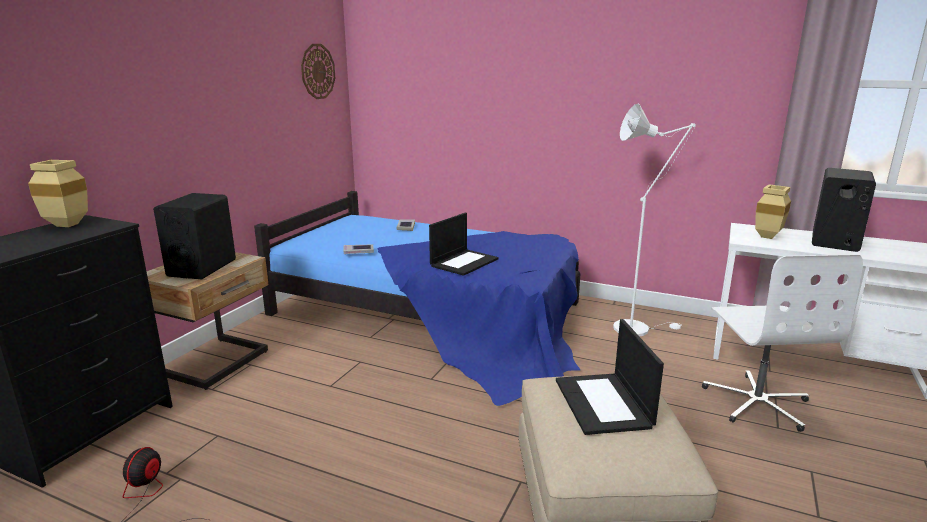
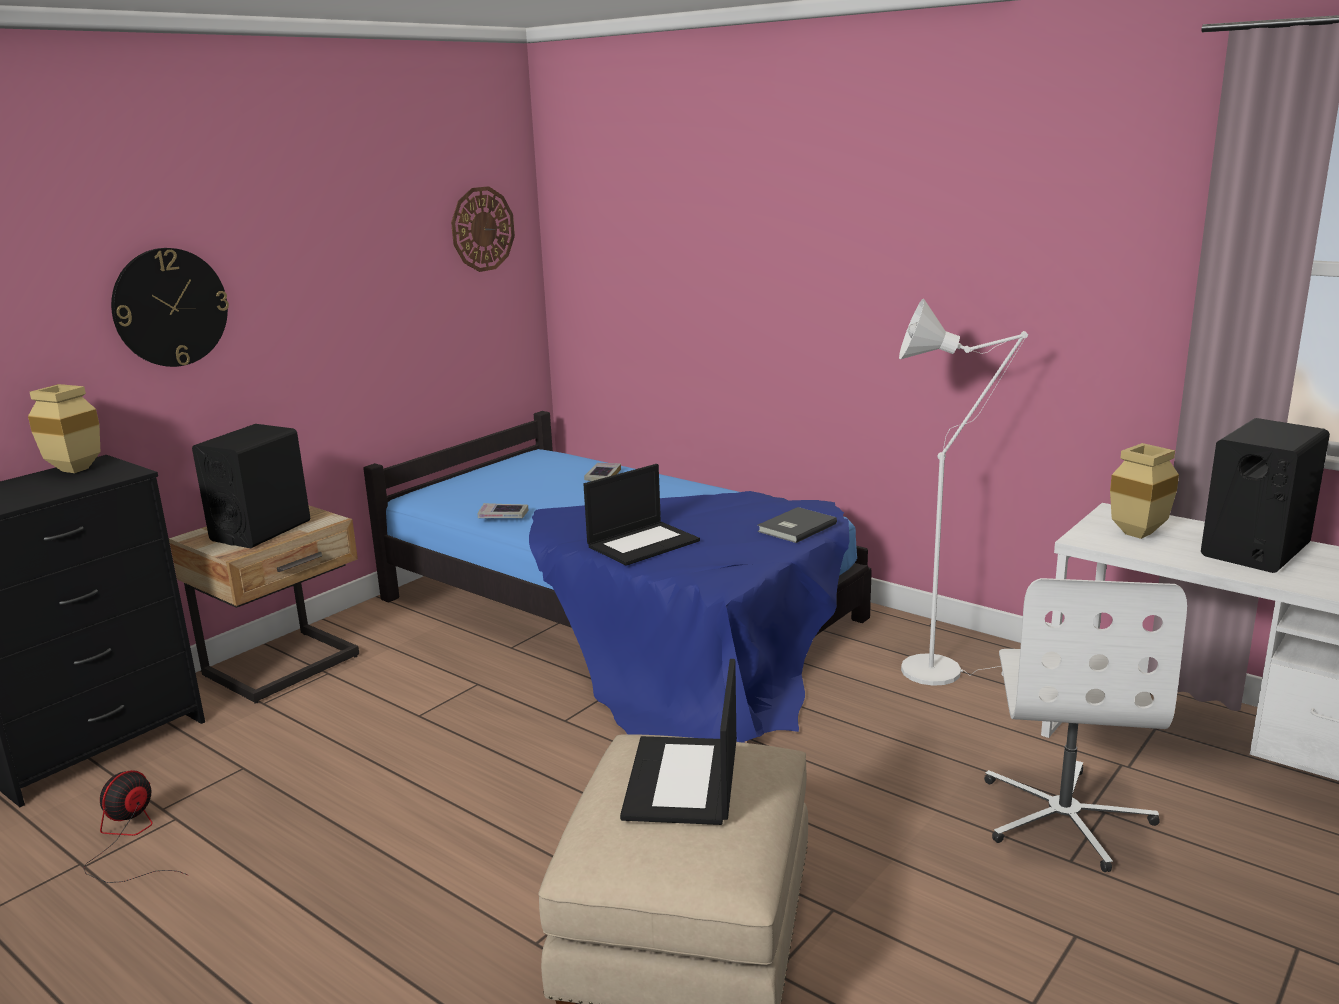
camera: 15 degrees right, 0 degrees up
(128, 107) = (170, 307): none -> wall clock
(548, 248) = (794, 527): none -> grey book

